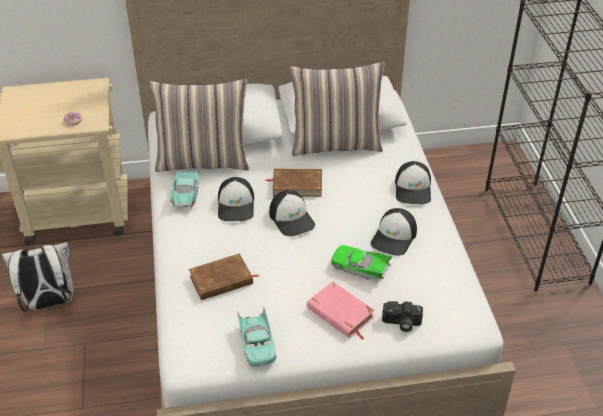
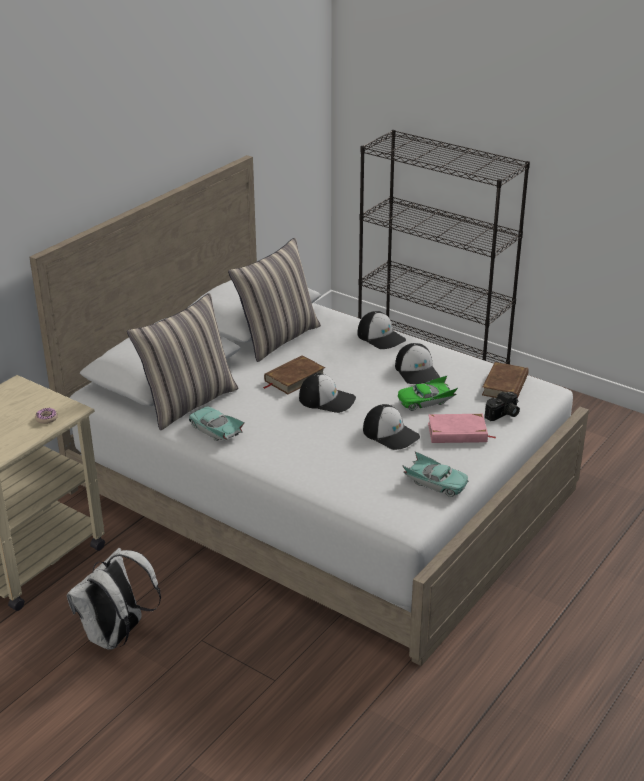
camera: 45 degrees left, 10 degrees down
(221, 280) = (343, 464): brown book -> brown book (505, 385)
(236, 205) = (270, 415): cap -> cap (391, 434)

